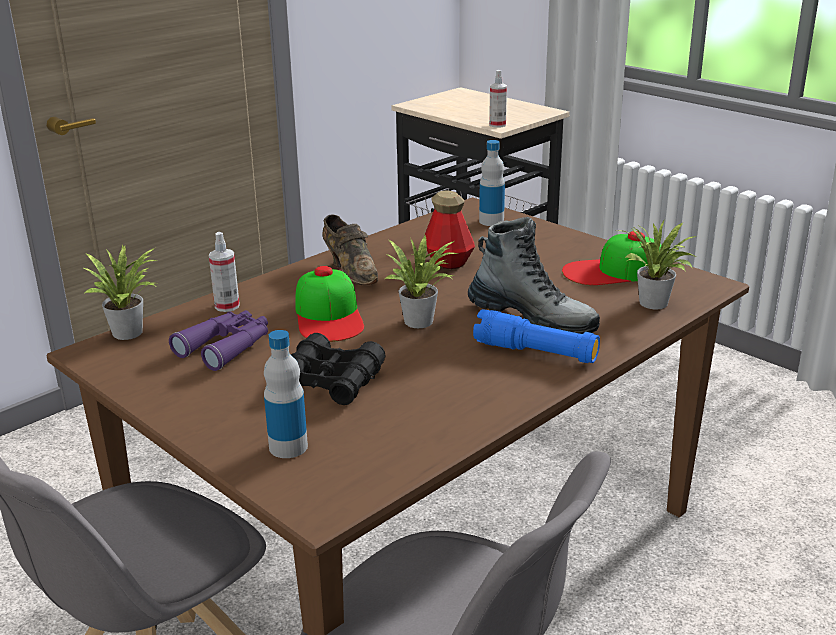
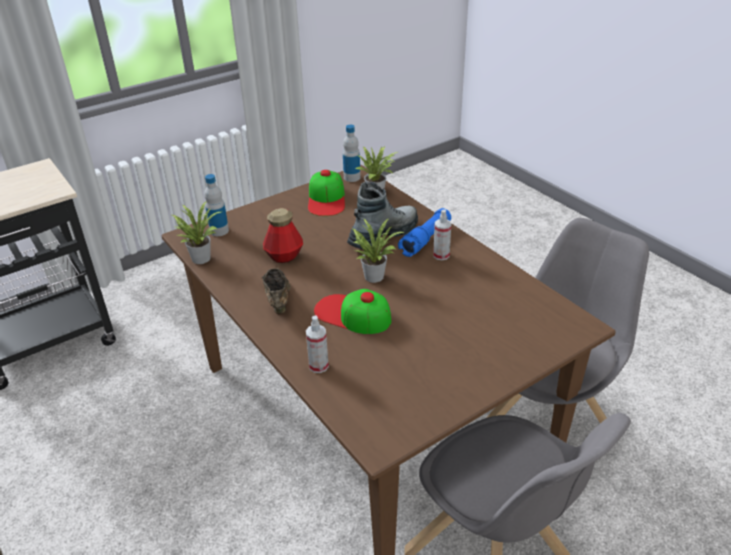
camera: 80 degrees left, 10 degrees up
(132, 332) = (349, 420): potted plant -> potted plant (201, 257)
(227, 347) = (389, 364): purple binoculars -> none
(288, 447) = (524, 336): bottle -> bottle (352, 177)
(329, 315) = (352, 314): cap -> cap turned 150 degrees counterclockwise
(330, 381) = (448, 317): black binoculars -> none
(351, 271) = (278, 300): brown shoe -> brown shoe turned 75 degrees counterclockwise
(497, 125) = (54, 191): spray bottle -> spray bottle (441, 255)

